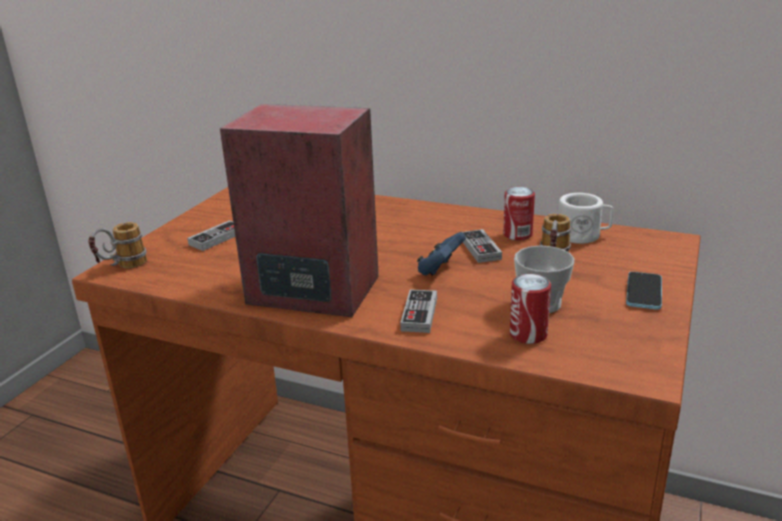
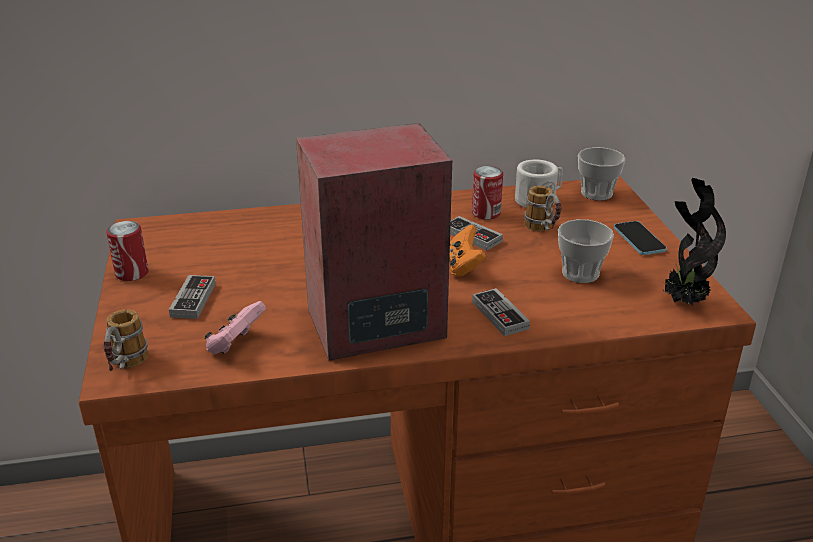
camera: 35 degrees left, 5 degrees up
(202, 274) = (236, 344): none -> pink game controller
(440, 269) = (463, 266): blue game controller -> orange game controller
(528, 334) = (602, 303): can -> can (132, 273)
(616, 358) = (682, 302): none -> potted plant
(651, 243) = (596, 193): none -> cup

